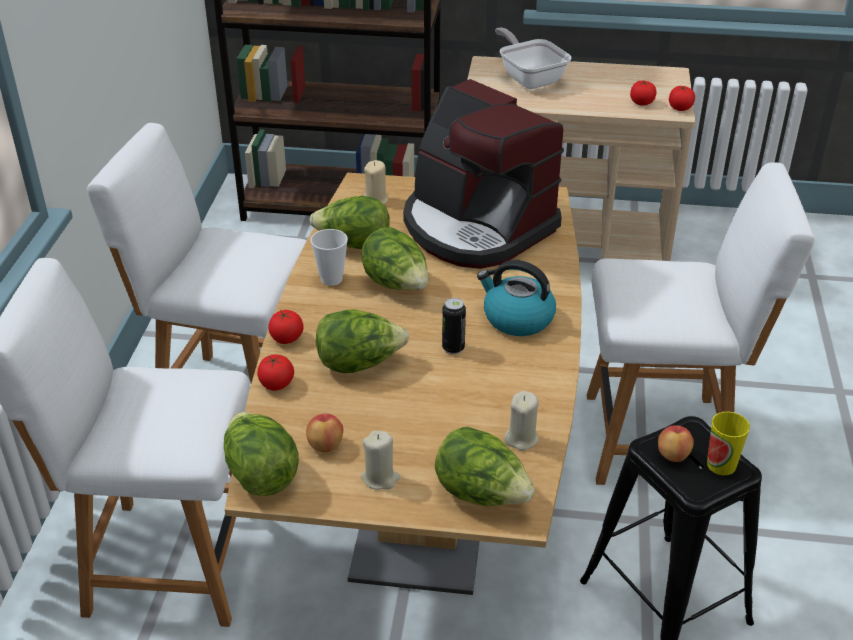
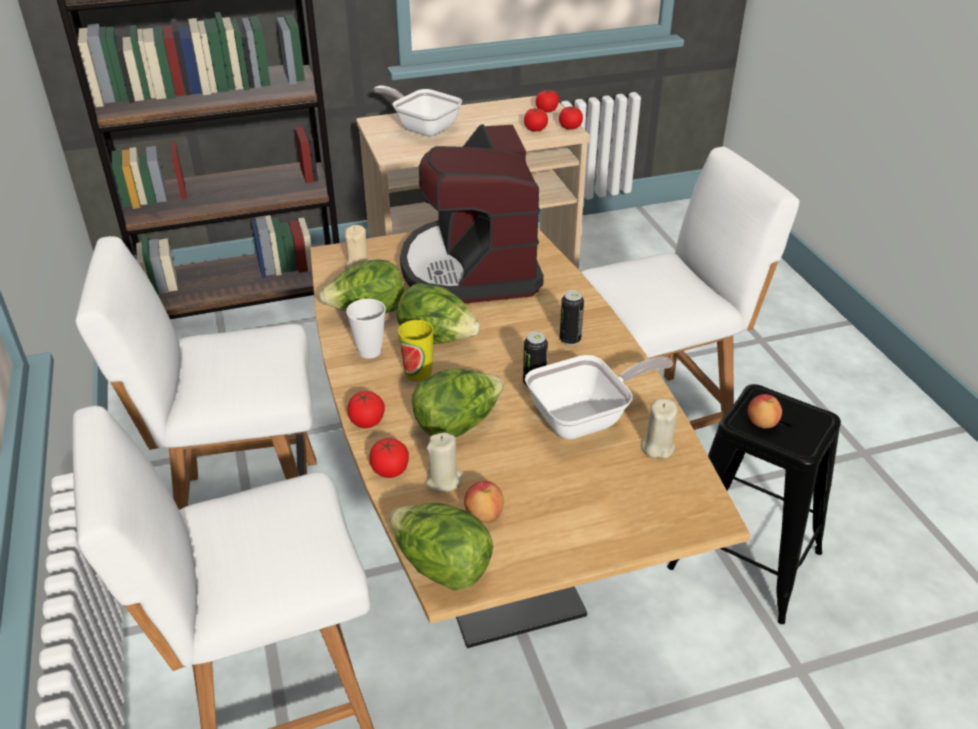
camera: 25 degrees left, 0 degrees up
(380, 478) = (560, 528): beige candle -> beige candle (444, 481)
(476, 227) = (471, 268): coffee machine -> coffee machine turned 60 degrees clockwise
(476, 393) = (586, 418): none -> frying pan
(482, 494) = (663, 511): lettuce -> none
(517, 318) = (570, 340): kettle -> can
(670, 85) = (547, 110): none -> tomato
(721, 465) = (804, 418): cup -> cup (418, 373)

